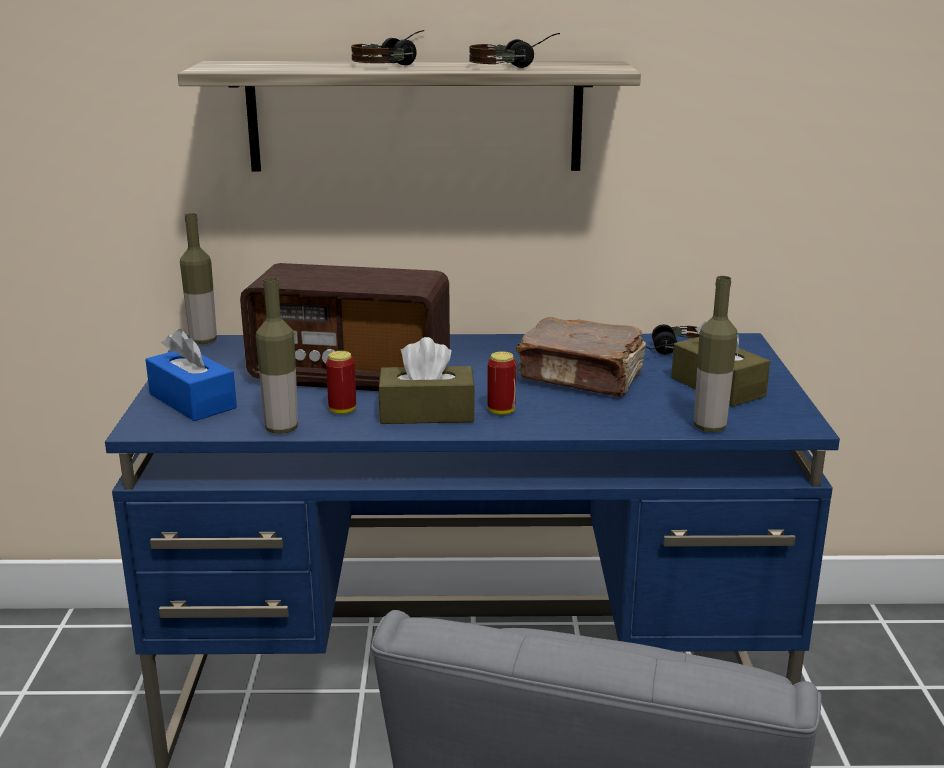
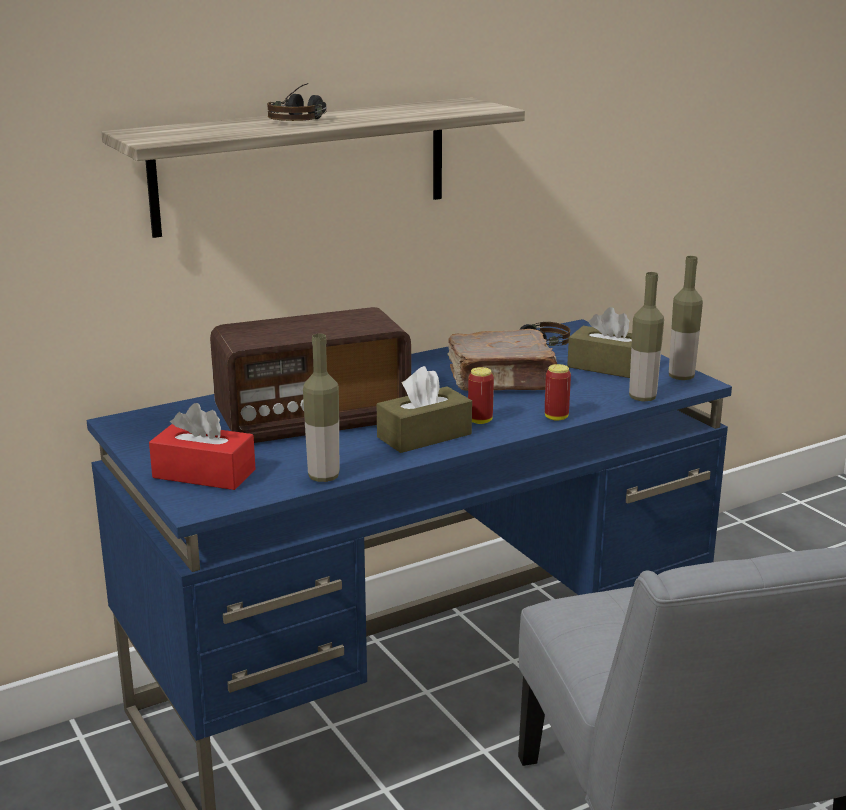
camera: 30 degrees left, 0 degrees up
(192, 401) = (204, 474): blue tissue box -> red tissue box
(203, 341) = (123, 420): bottle -> bottle (681, 377)
(342, 410) = (352, 450): can -> can (556, 417)
(516, 65) = (410, 111): headphones -> none

